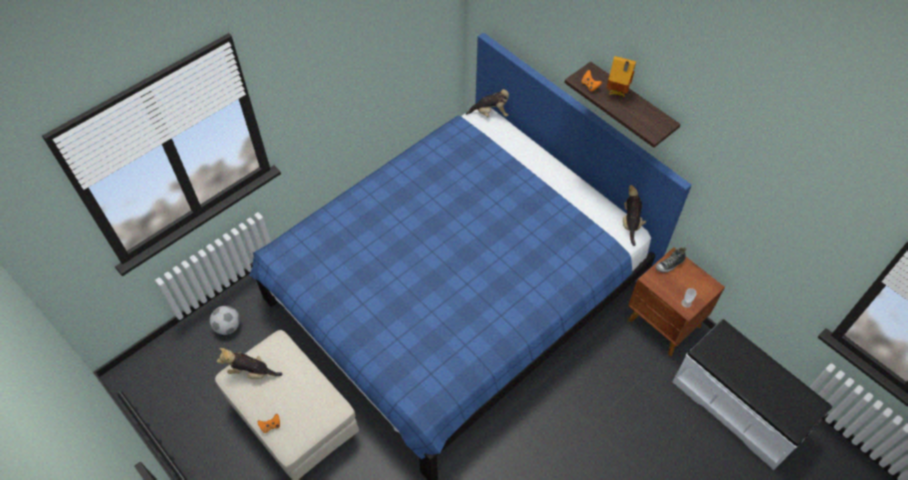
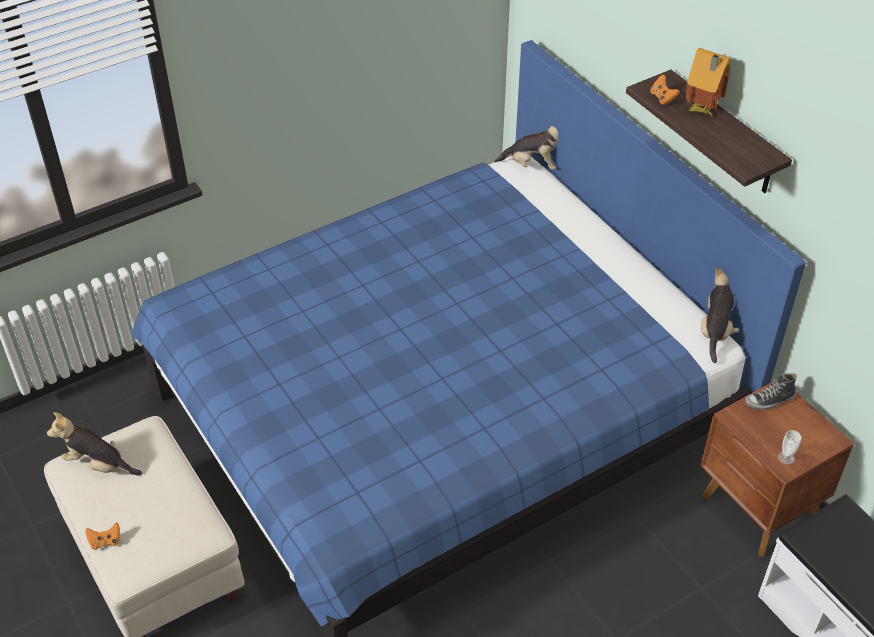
camera: 10 degrees right, 10 degrees down
(228, 327) = (92, 419): football -> none

